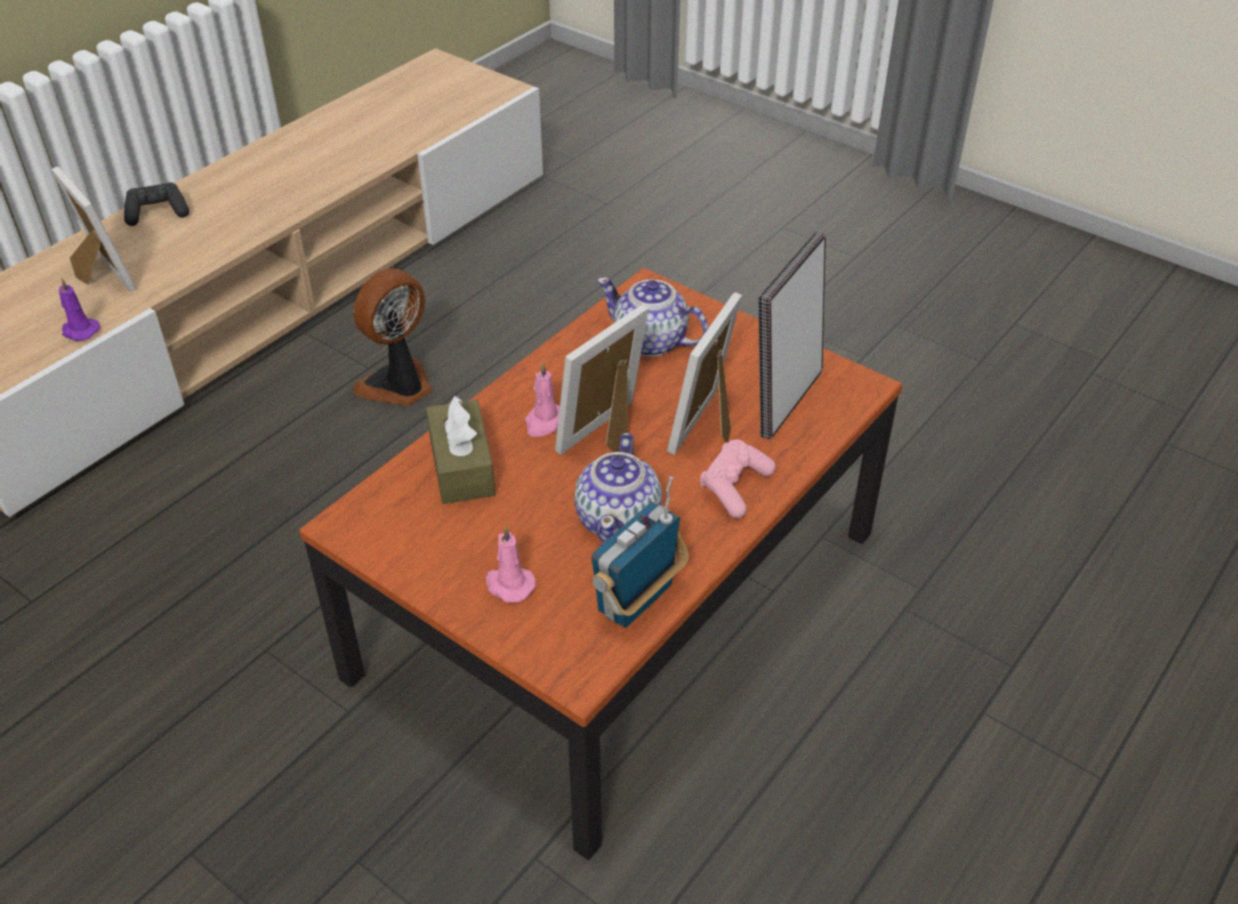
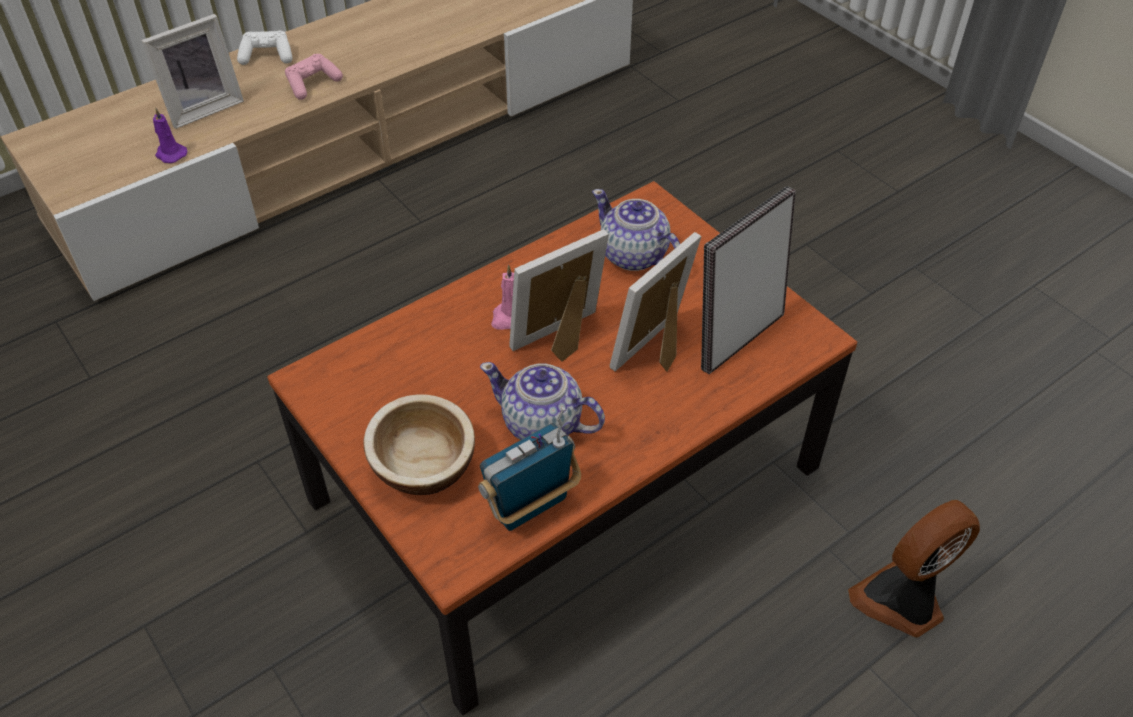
camera: 15 degrees right, 5 degrees up
(100, 277) = (203, 108): picture frame -> picture frame turned 75 degrees clockwise
(157, 213) = (267, 56): black game controller -> white game controller
(399, 386) = (442, 243): fan -> fan (902, 601)
(462, 466) = (423, 345): brown tissue box -> none
(509, 585) = (423, 466): pink candle -> bowl
(619, 519) = (542, 424): teapot -> teapot turned 90 degrees clockwise
(734, 487) = (658, 415): pink game controller -> pink game controller (312, 84)

